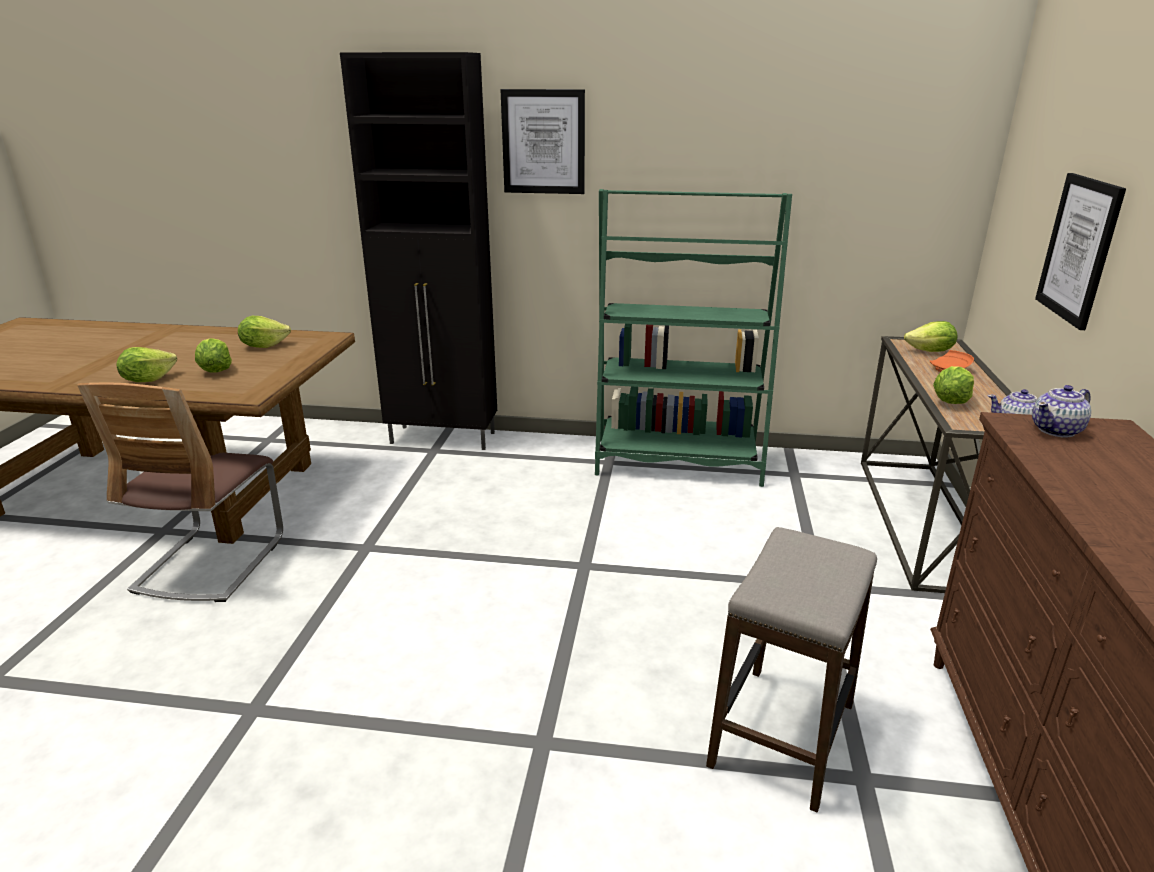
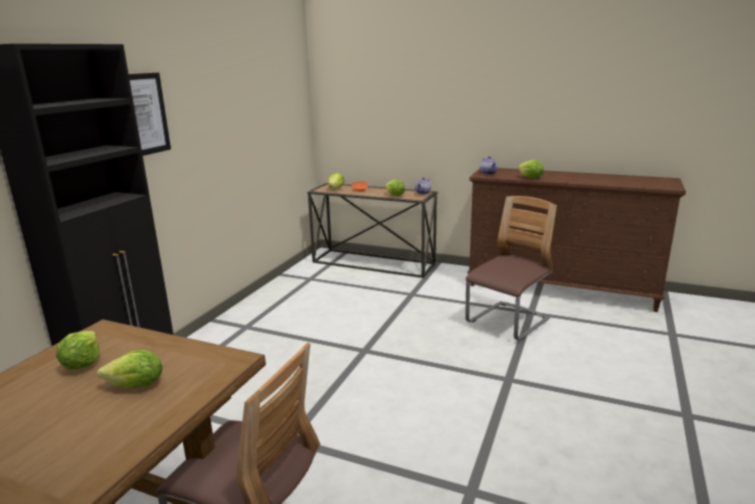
camera: 75 degrees left, 5 degrees down
(148, 380) = (119, 430): lettuce -> lettuce (530, 178)
(677, 462) = (268, 305): green bookcase -> none
(783, 735) = (507, 322): stool -> chair
(1079, 249) = (407, 121): picture -> none

